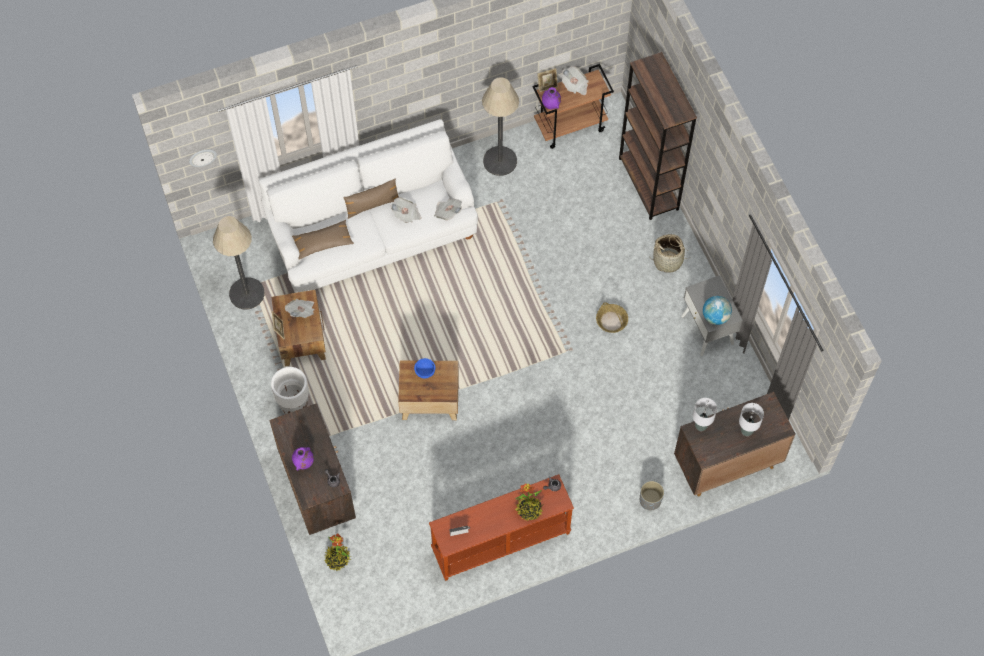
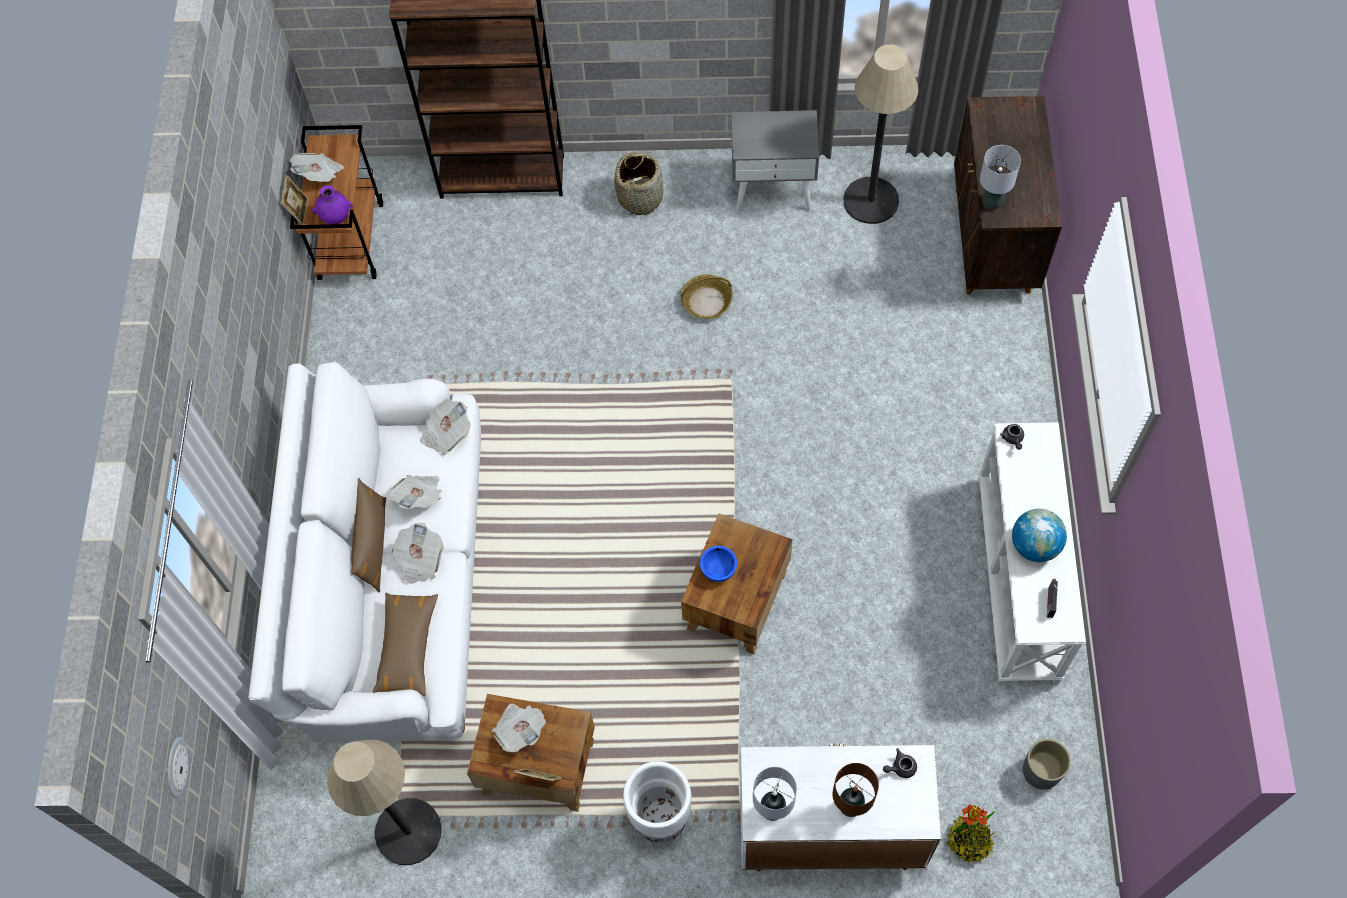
camera: 65 degrees left, 0 degrees up
(304, 463) = (851, 806): purple vase -> brown table lamp
(317, 488) = (828, 832): brown cabinet -> white cabinet
(371, 229) = (419, 560): none -> newspaper
(500, 161) = (359, 355): floor lamp -> floor lamp (871, 200)
(501, 542) = (1018, 579): brown console table -> white console table
(529, 509) = (1042, 485): potted plant -> none
(650, 501) = (1017, 355): grey planter -> grey planter (1041, 771)
(715, 316) = (797, 140): globe -> globe (1034, 545)
(746, 431) = (1019, 150): grey table lamp -> grey table lamp (772, 809)

